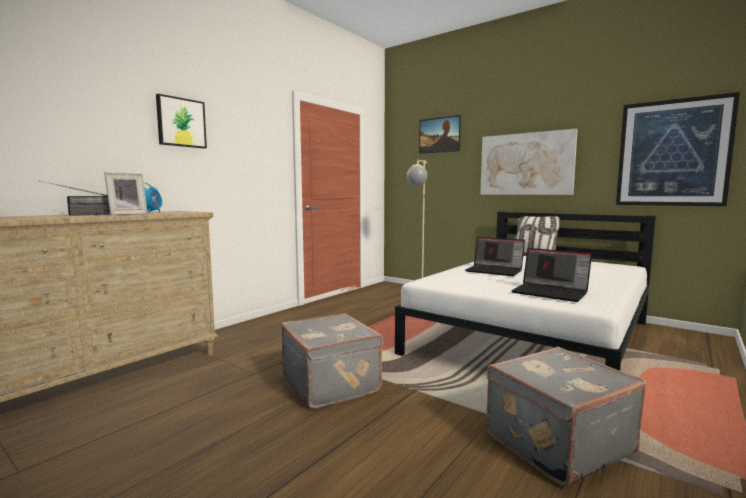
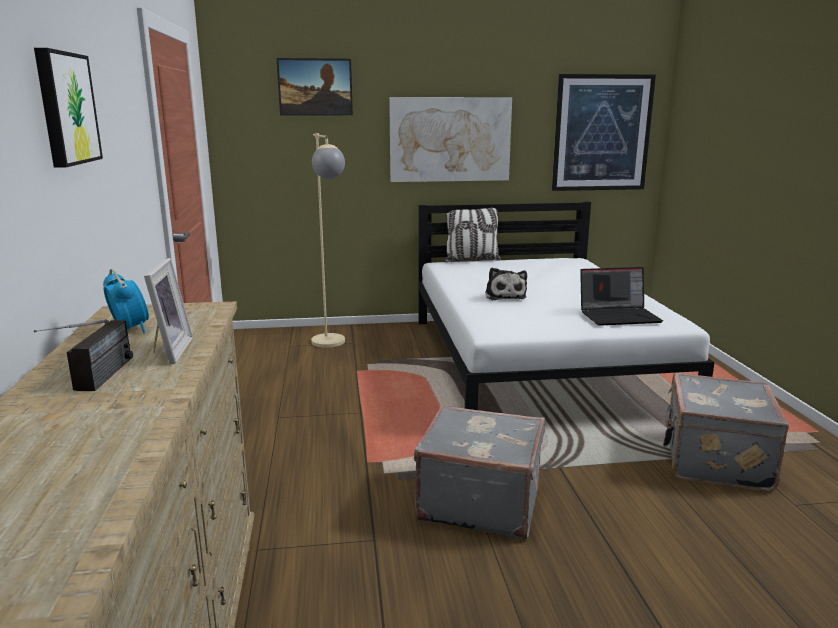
camera: 45 degrees left, 10 degrees up
(495, 271) = (504, 296): laptop -> plush toy

